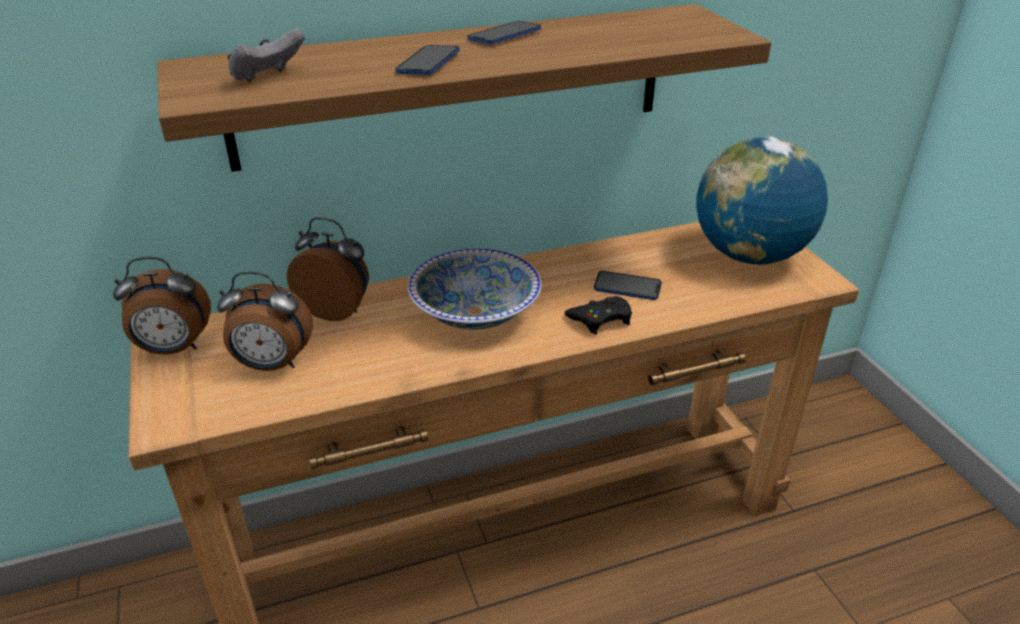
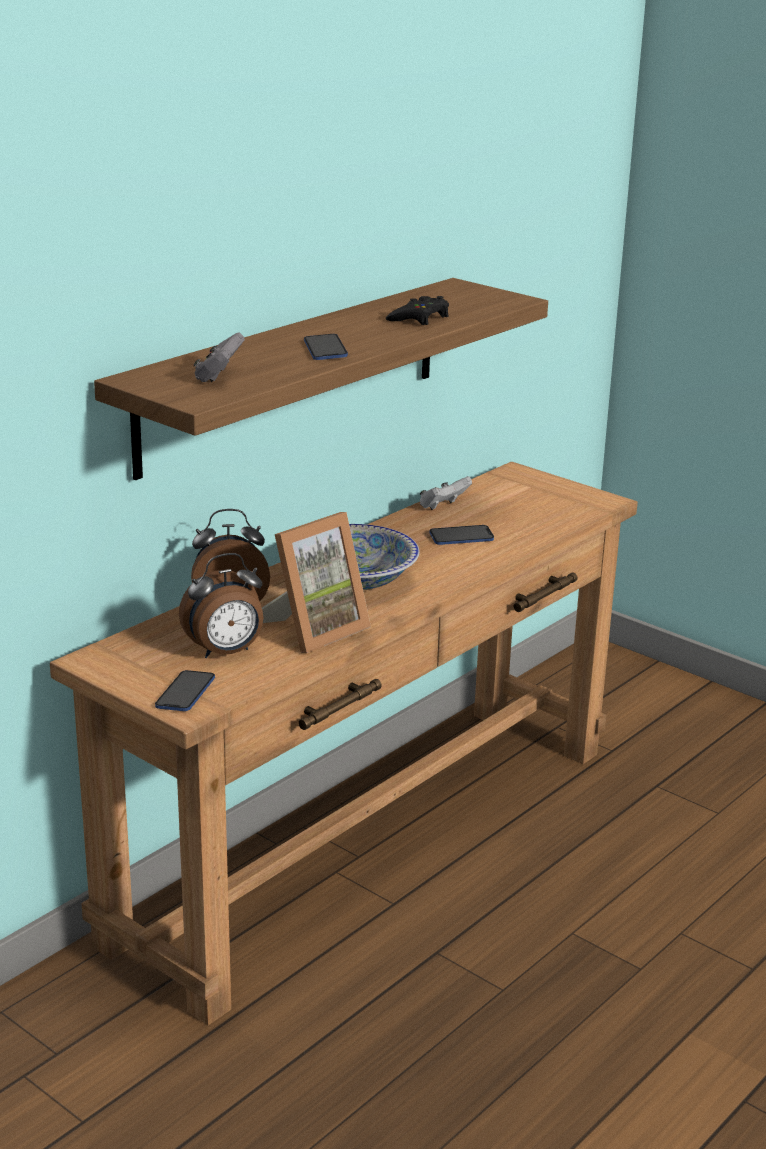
camera: 30 degrees left, 10 degrees down
(173, 349) = (117, 664): alarm clock -> none
(377, 362) = (315, 630): none -> picture frame
(504, 35) = (346, 321): phone -> phone (185, 693)
(601, 319) = (463, 562): black game controller -> black game controller (419, 318)
(642, 247) = (443, 507): none -> white game controller
(749, 256) = (536, 495): globe -> none

